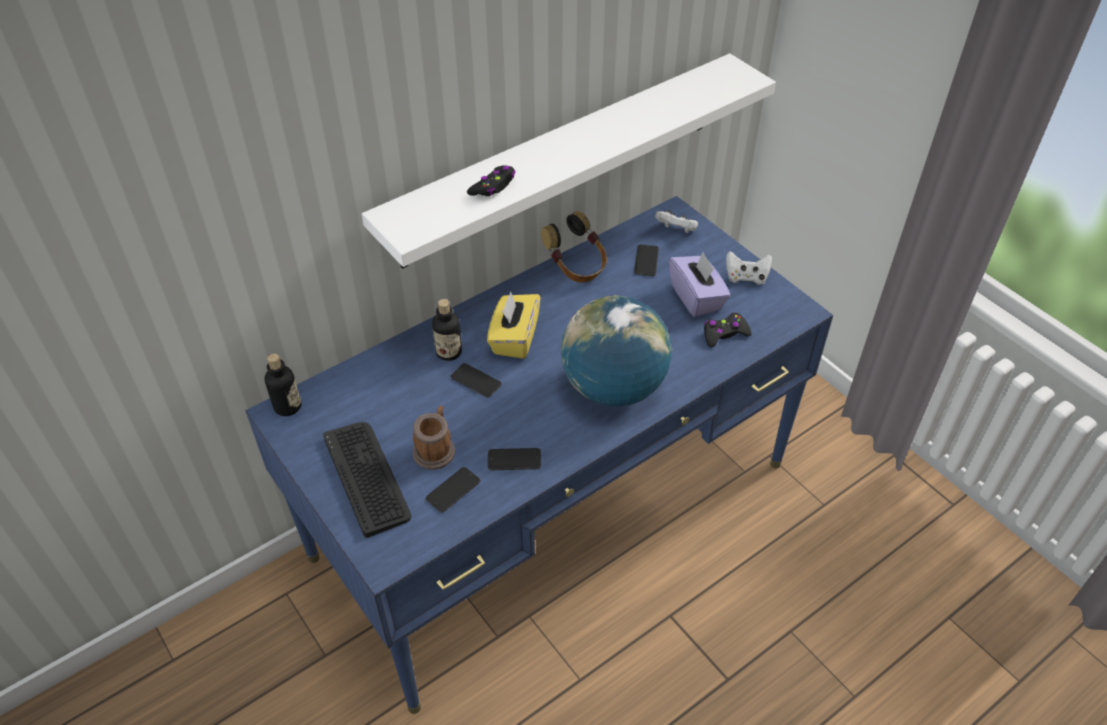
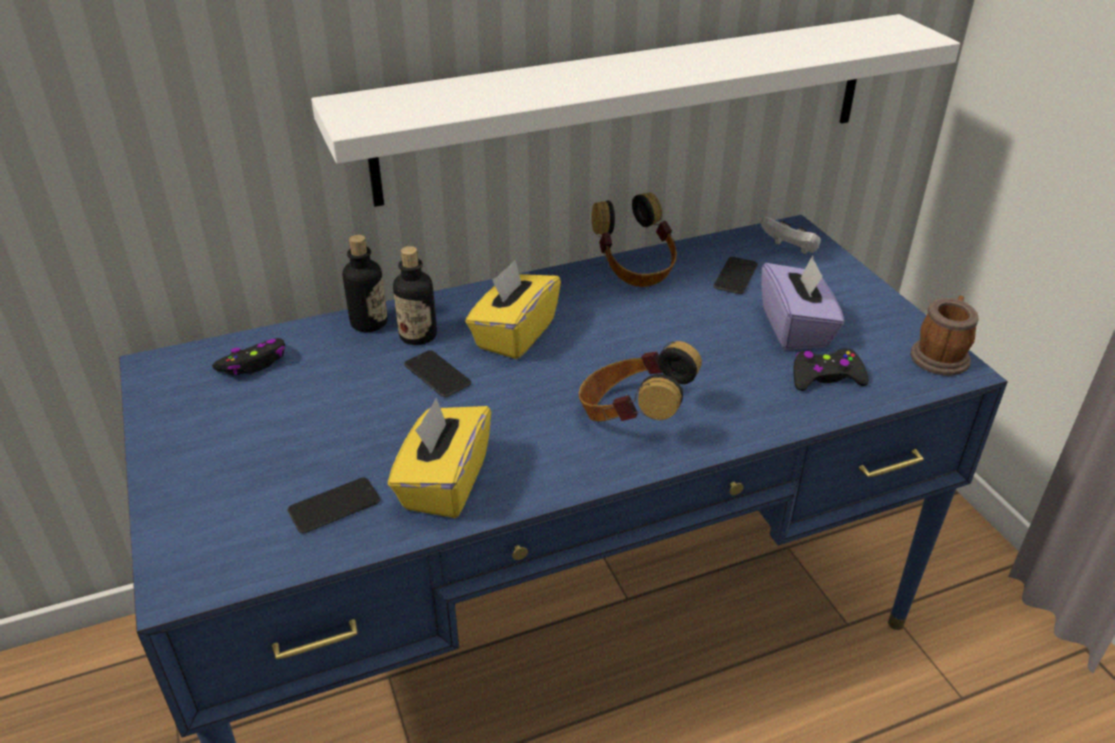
camera: 15 degrees right, 10 degrees down
(288, 406) = (173, 361): bottle -> bottle (369, 323)
(367, 477) = (223, 465): keyboard -> none
(435, 449) = (338, 447): mug -> mug (940, 355)
(493, 186) = (504, 93): black game controller -> black game controller (254, 364)
(514, 460) = (444, 483): phone -> yellow tissue box
(613, 388) = (632, 417): globe -> headphones
(746, 277) = (878, 315): white game controller -> none

